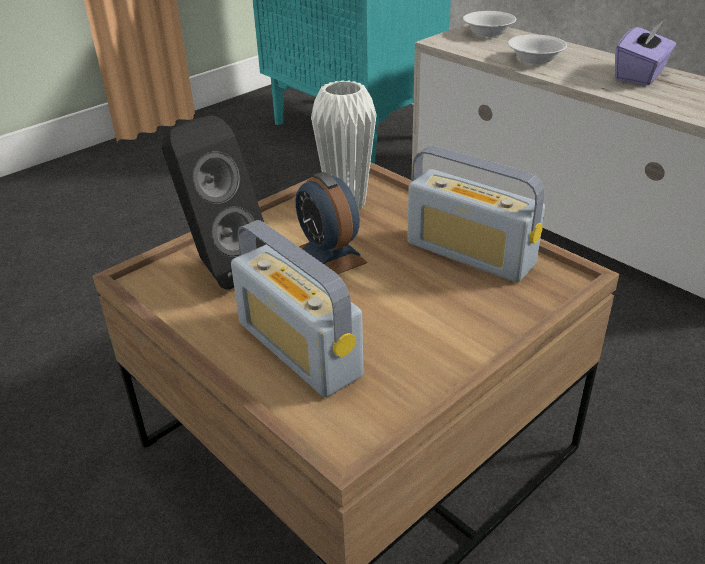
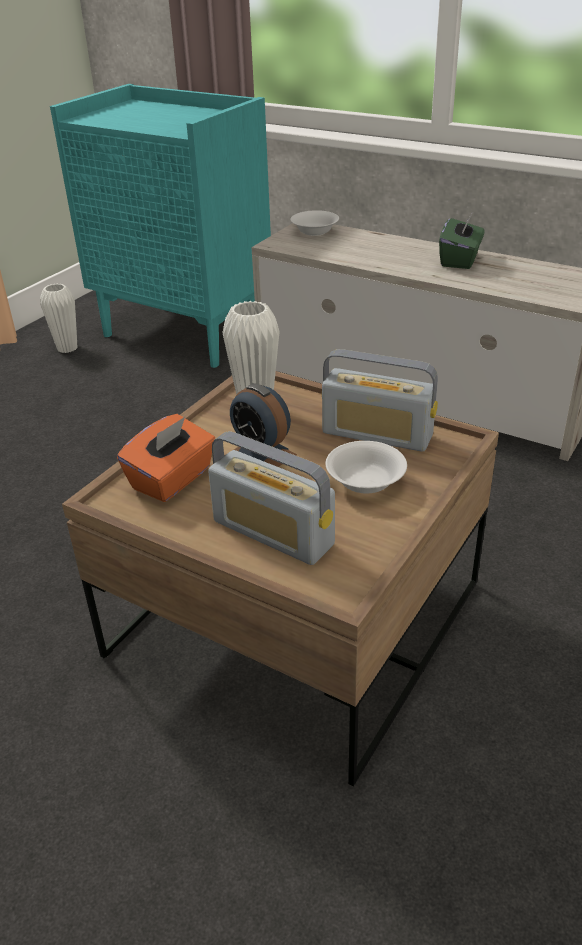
camera: 15 degrees left, 0 degrees up
(220, 268) = (172, 479): black speaker -> orange tissue box
(237, 131) = (67, 348): none -> white vase
(534, 59) = (366, 254): white bowl -> white bowl (364, 481)
(640, 75) = (460, 260): purple tissue box -> green tissue box

